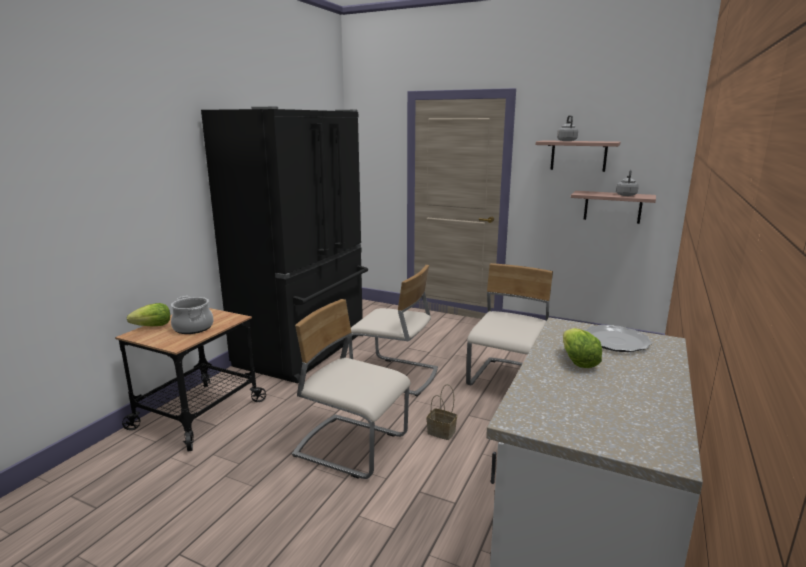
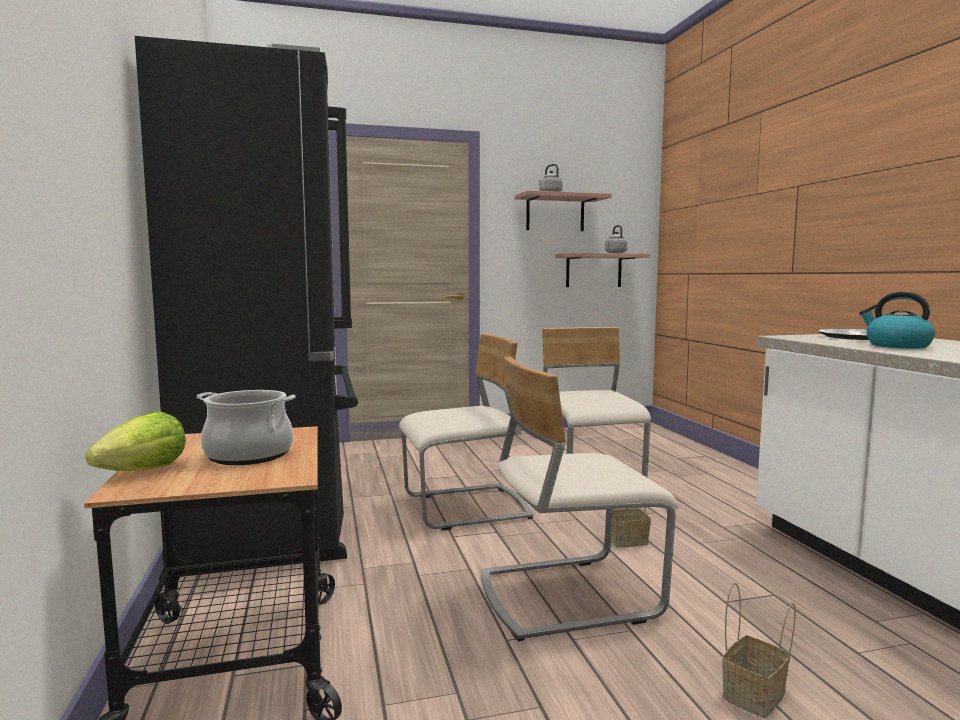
camera: 40 degrees left, 10 degrees down
(334, 536) = (754, 697): none -> basket
(578, 362) = (897, 346): lettuce -> kettle

